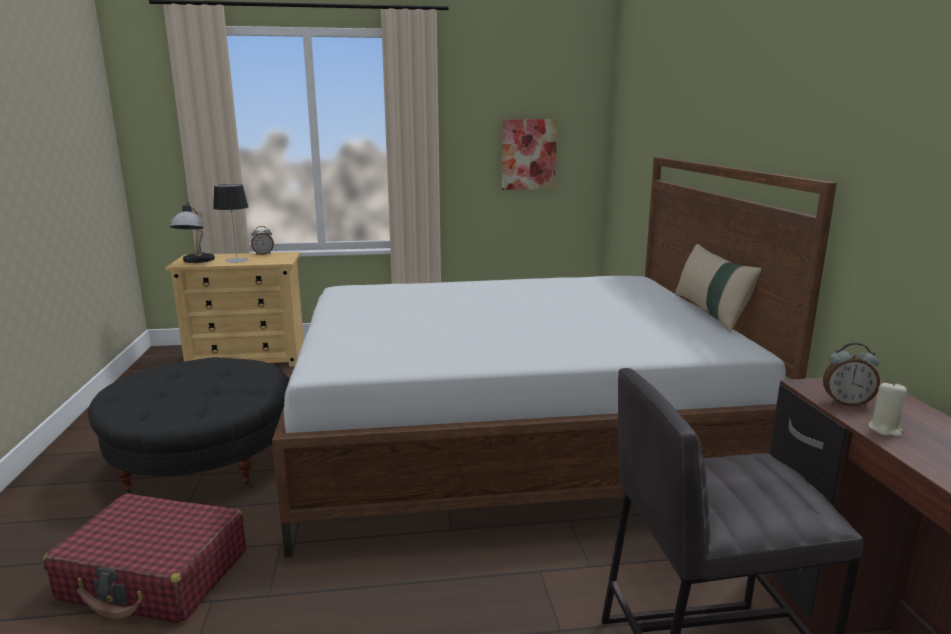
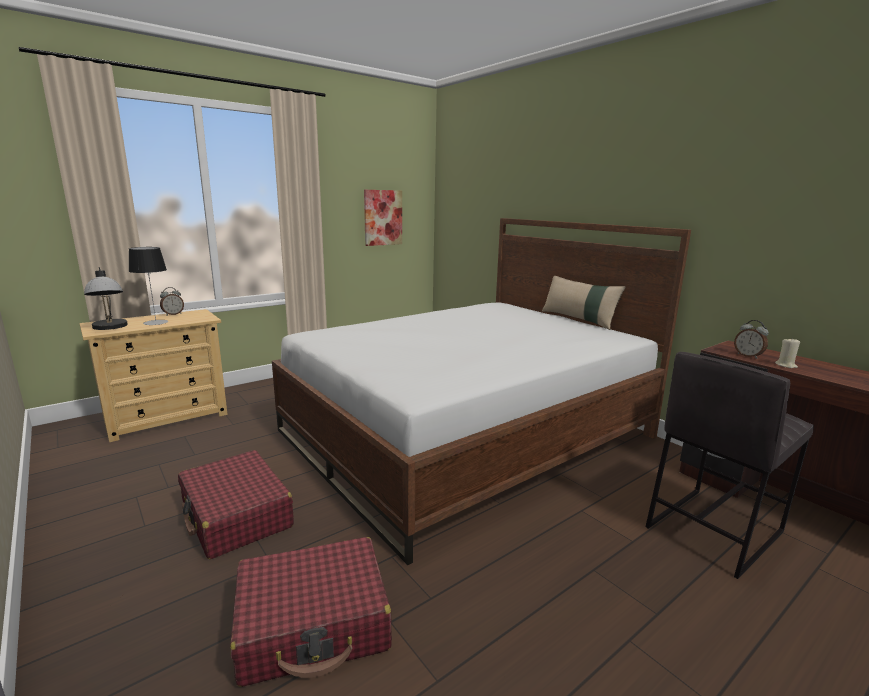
camera: 30 degrees left, 0 degrees up
(203, 462) = (236, 515): black ottoman -> red suitcase
(846, 403) = (748, 356): alarm clock -> alarm clock turned 75 degrees clockwise

